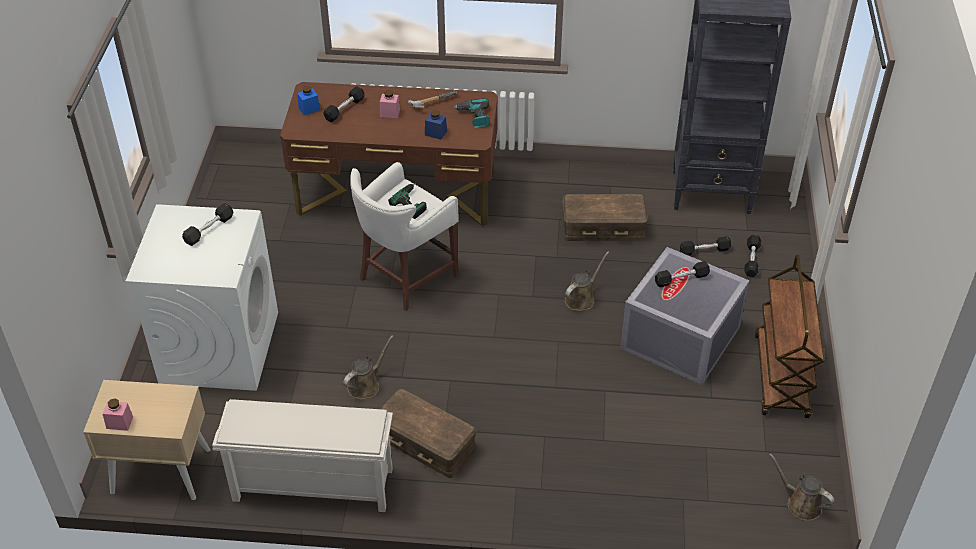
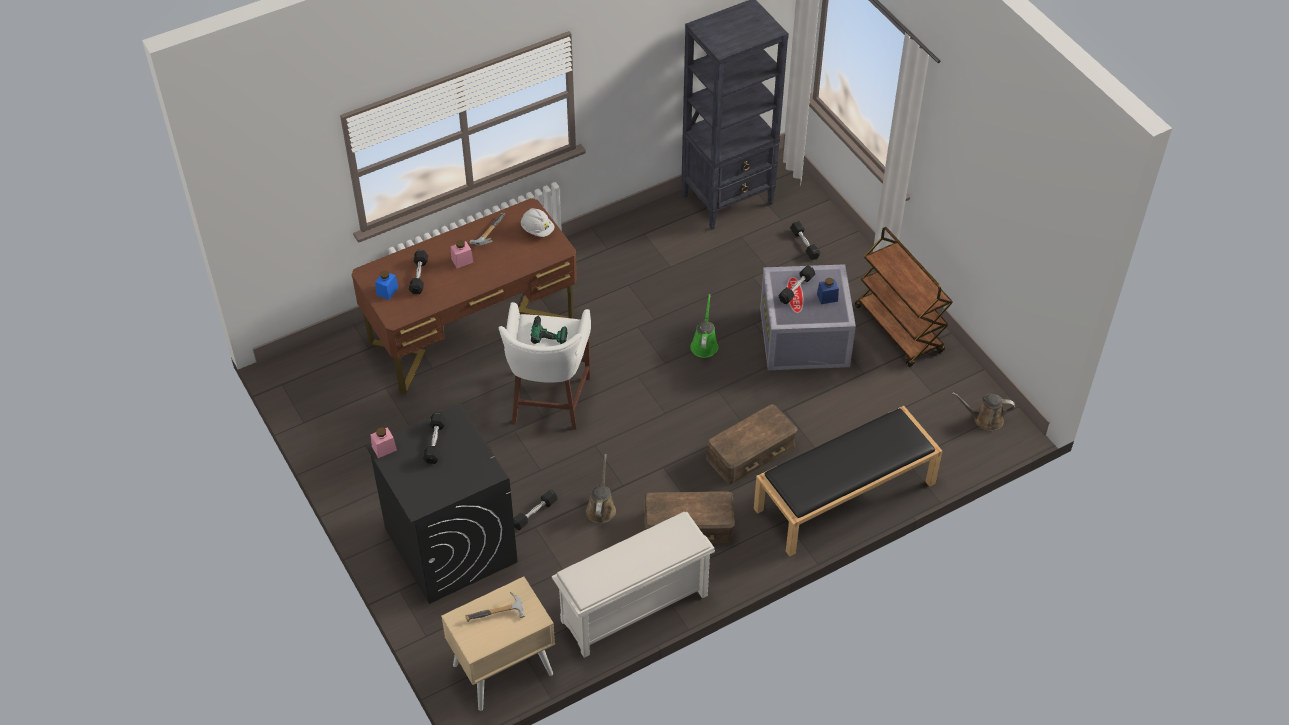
camera: 35 degrees left, 5 degrees up
(119, 422) = (491, 640): pink jar -> pink jar (384, 448)
(145, 406) = (497, 615): none -> hammer
(219, 347) = (449, 544): white washing machine -> black washing machine
(436, 133) = (519, 260): blue jar -> blue jar (827, 297)
(474, 117) = (537, 230): power drill -> white hard hat
(581, 298) = (704, 344): brown watering can -> green watering can
(592, 497) = (844, 497): none -> black bench
(603, 227) = (669, 274): brown storage box -> brown storage box (751, 452)
(704, 250) = (763, 254): black dumbbell -> black dumbbell (534, 513)

